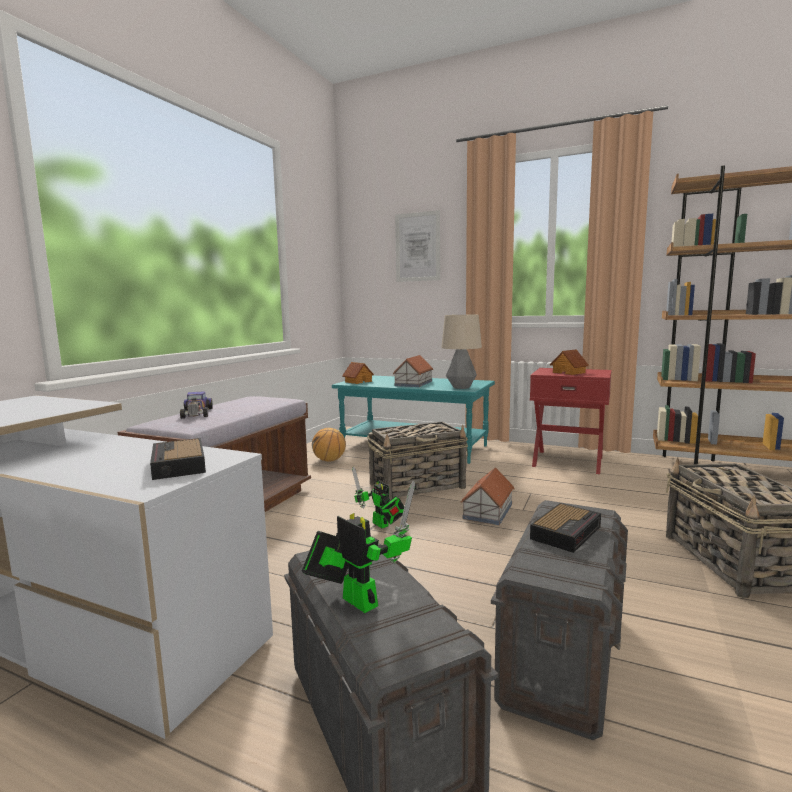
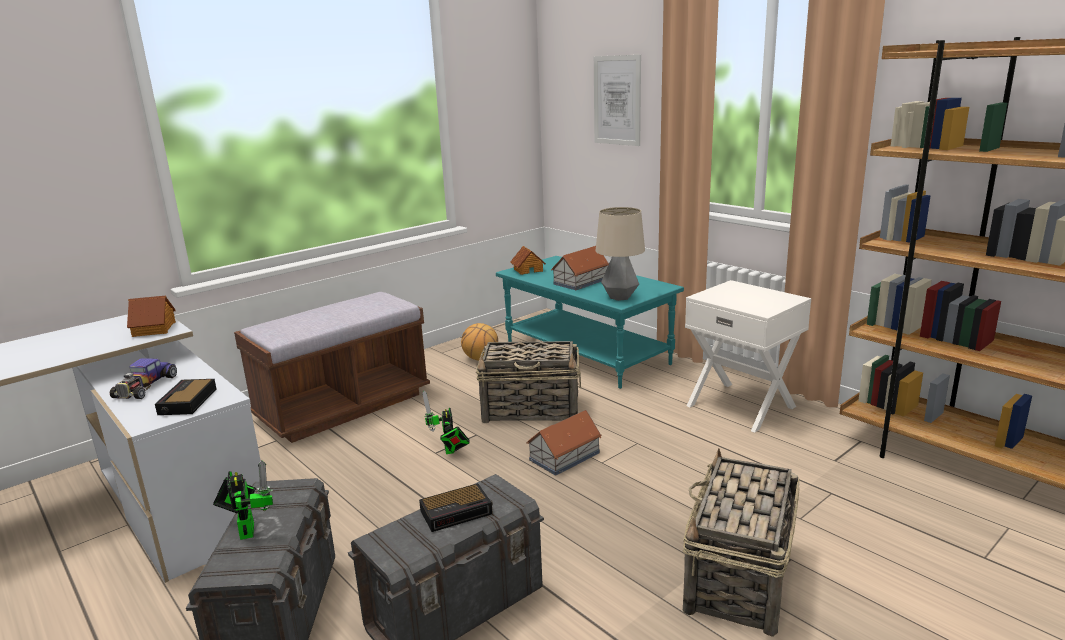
camera: 25 degrees right, 10 degrees up
(196, 413) = (302, 318): toy car -> toy car (145, 386)
(568, 461) = (741, 405): red nightstand -> white nightstand
(569, 372) = (740, 298): toy house -> toy house (155, 329)

